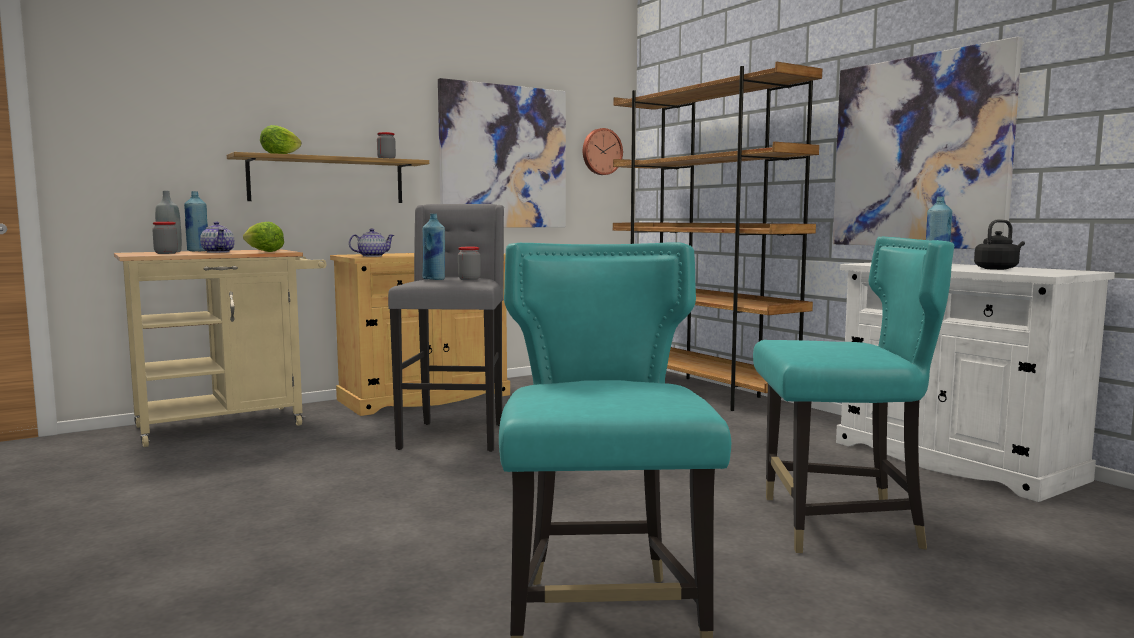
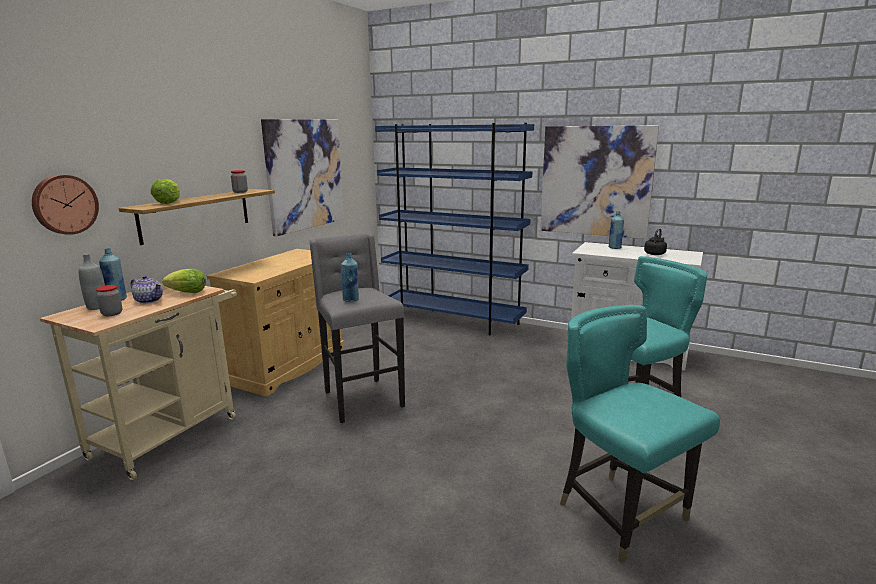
camera: 30 degrees left, 10 degrees up
(372, 256) = (254, 275): teapot -> none
(469, 279) = (374, 295): jar -> none
(601, 152) = (357, 160): wall clock -> wall clock (64, 204)
(700, 391) = (453, 321): brown bookcase -> blue bookcase

